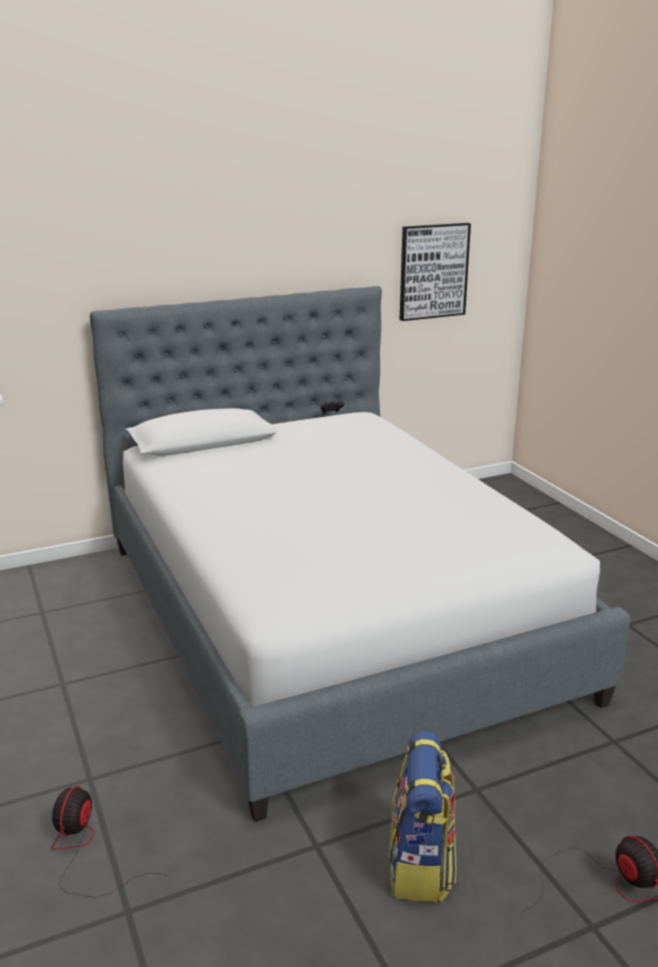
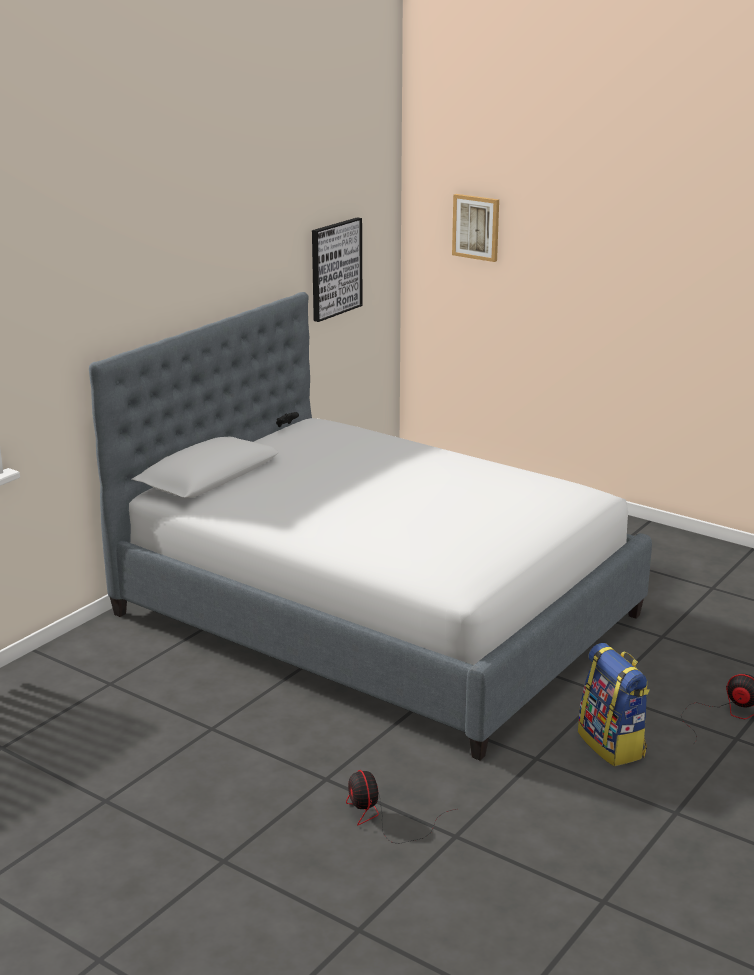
camera: 30 degrees left, 0 degrees up
(591, 243) = (476, 227): none -> picture

